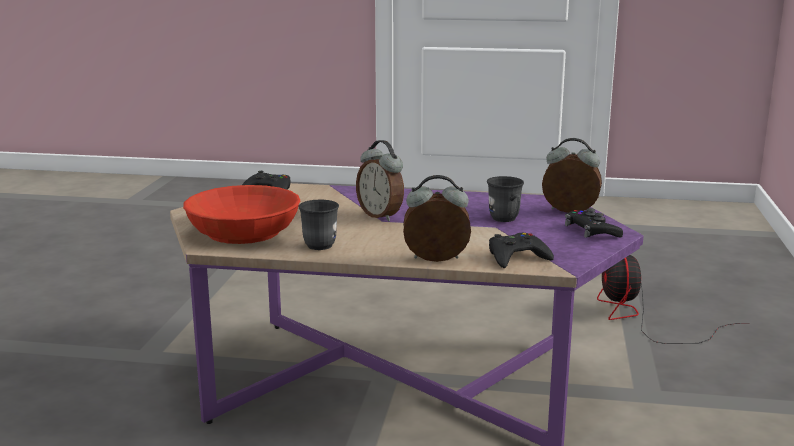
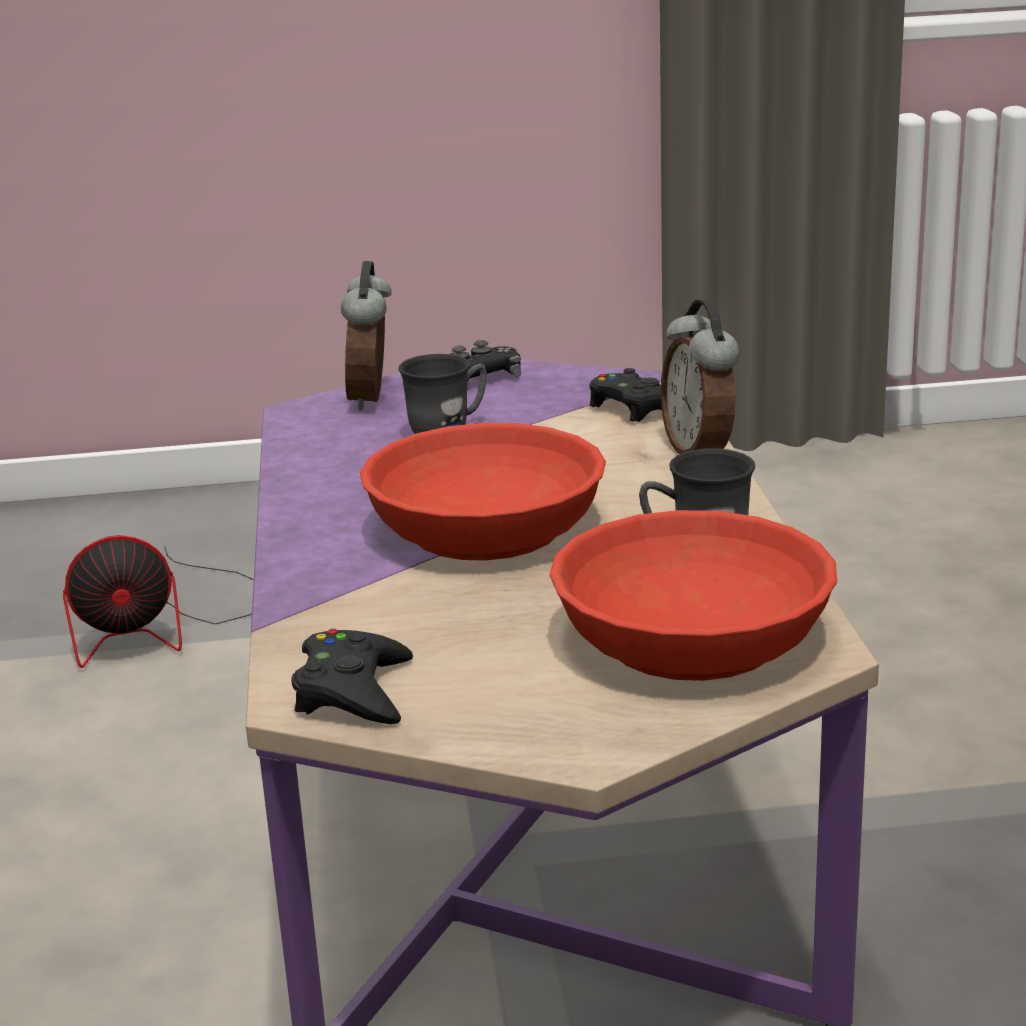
camera: 105 degrees left, 5 degrees up
(381, 216) = (486, 528): alarm clock -> red bowl

